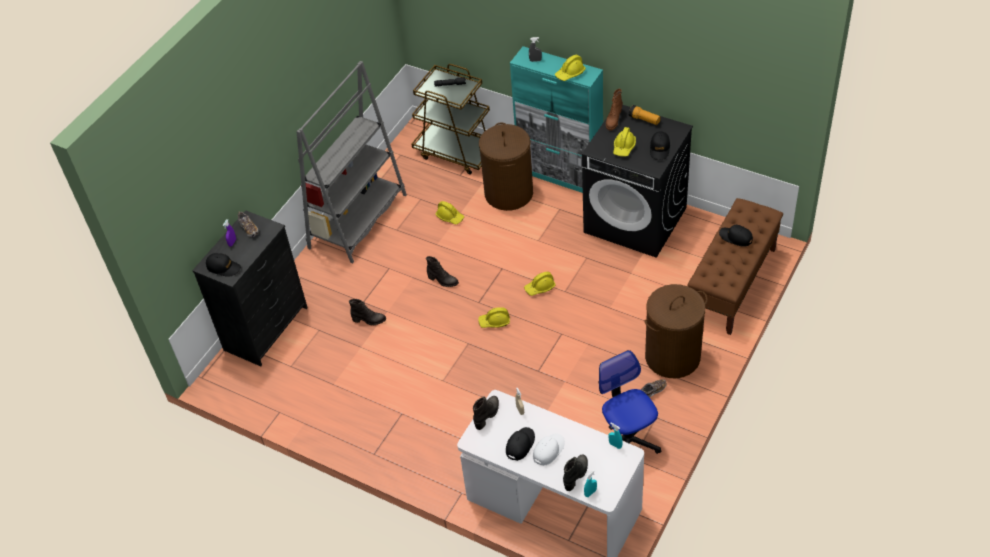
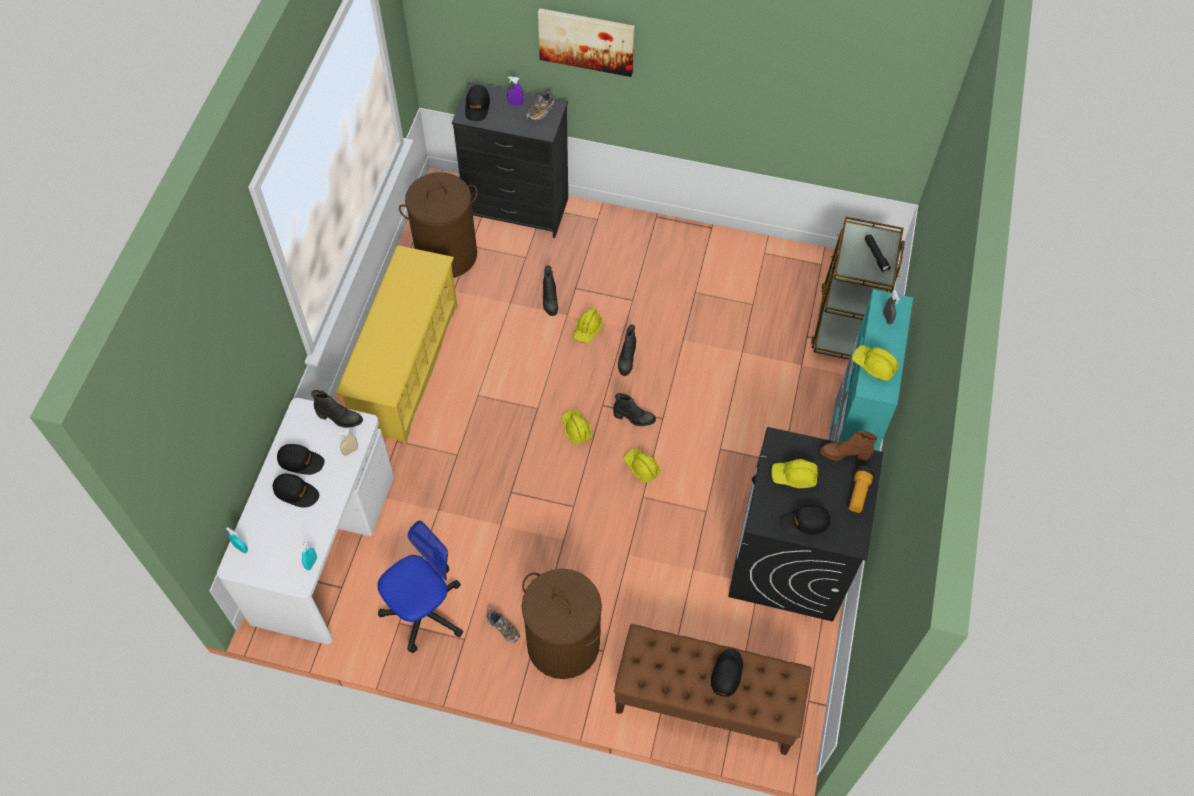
camera: 70 degrees right, 10 degrees up
(237, 150) = (586, 41): none -> picture
(358, 221) = (697, 250): grey bookcase -> none
(397, 427) = (406, 366): none -> yellow shoe rack
(450, 217) = (732, 342): yellow hard hat -> yellow hard hat (588, 329)
(508, 193) = (792, 398): brown laundry basket -> brown laundry basket (446, 254)
(548, 450) = (296, 492): white cap -> black cap
(576, 475) = (264, 528): black boot -> black boot (634, 418)

